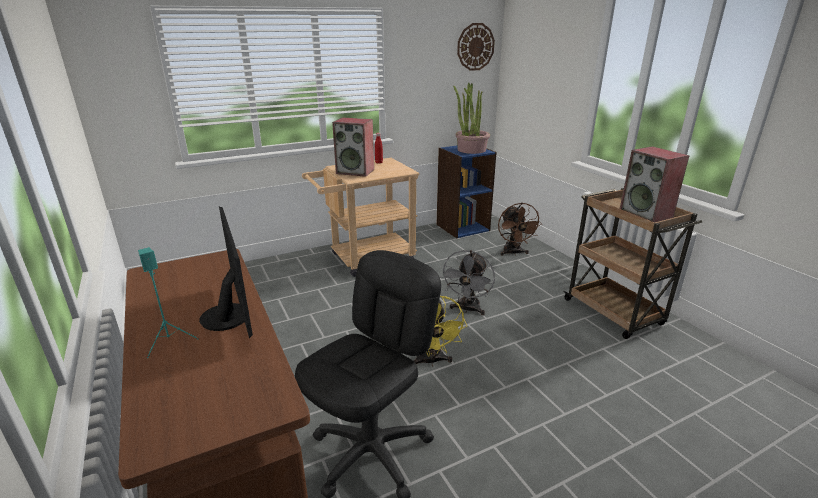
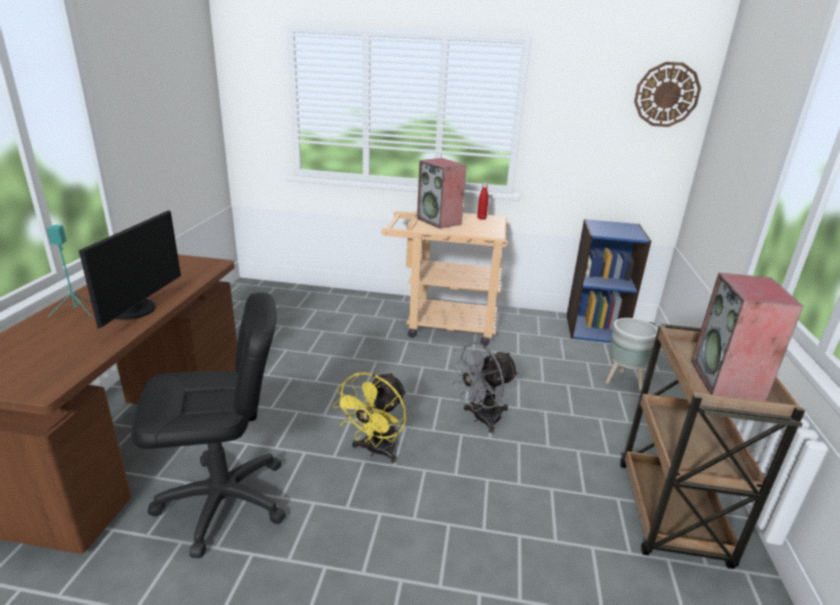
camera: 35 degrees right, 0 degrees up
(471, 150) = (620, 230): potted plant -> none
(513, 253) = (623, 381): brown fan -> grey planter

